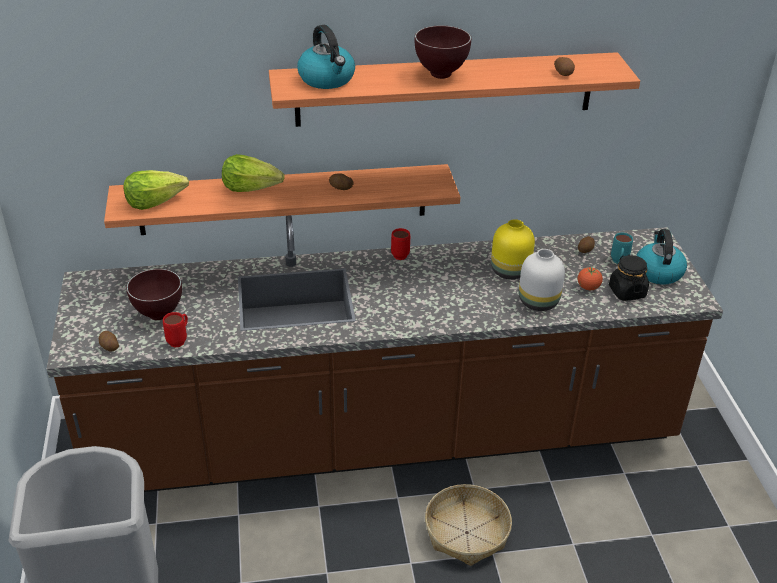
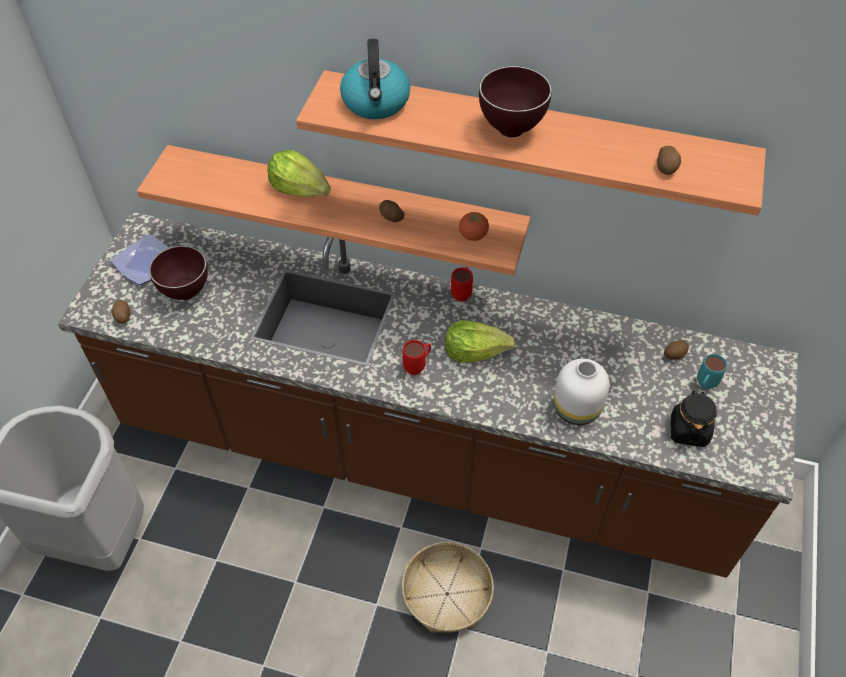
camera: 25 degrees right, 15 degrees up
(105, 305) = (145, 264): none -> plate
(155, 201) = (196, 179): lettuce -> lettuce (475, 351)
(179, 340) = (188, 331): red mug -> red mug (418, 366)
(510, 272) = (568, 357): yellow vase -> none
(588, 287) = (646, 408): tomato -> tomato (473, 236)
(657, 272) = (744, 414): kettle -> none

